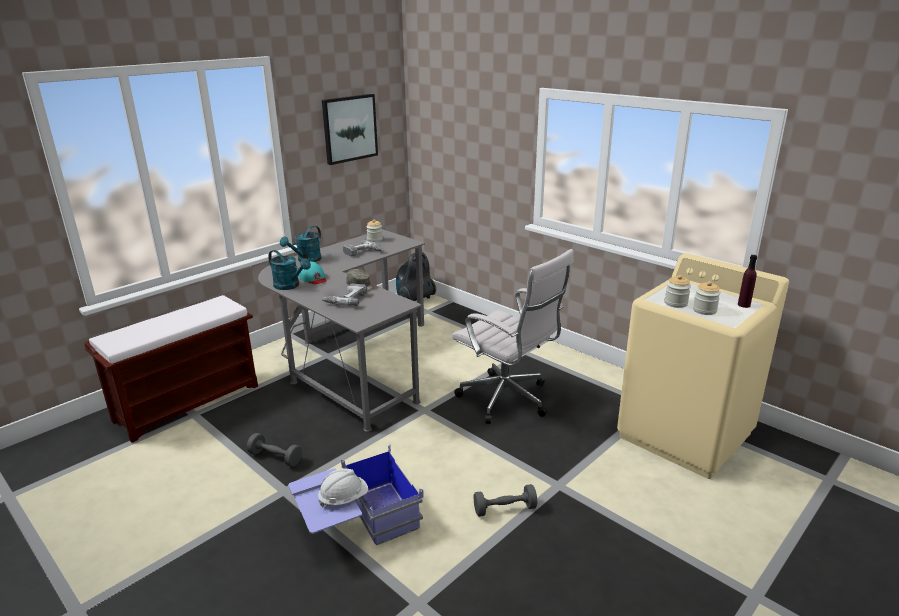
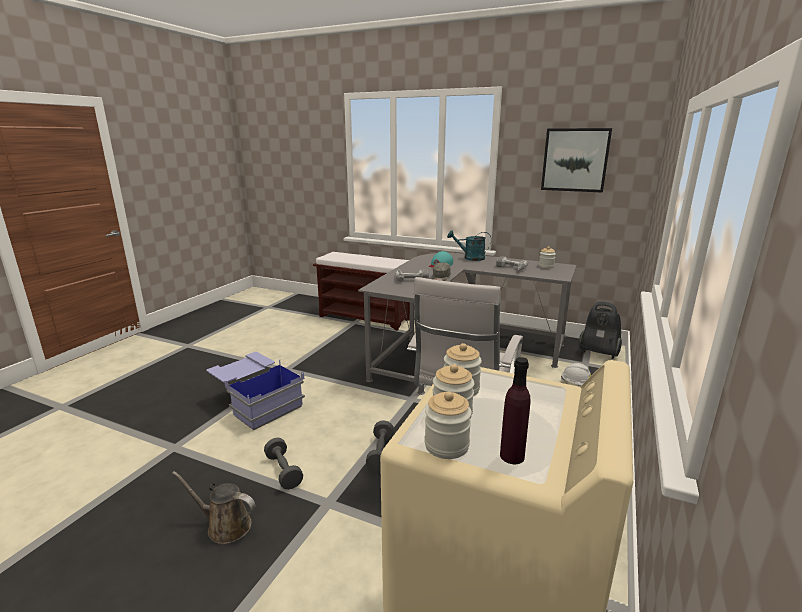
camera: 70 degrees right, 5 degrees down
(275, 458) = (320, 357): grey dumbbell -> grey dumbbell (380, 453)
(290, 286) = (419, 262): turquoise watering can -> none
(344, 498) = (244, 373): white hard hat -> white hard hat (577, 384)
(570, 553) = (225, 526): none -> brown watering can
(736, 317) = (446, 445): none -> jar

